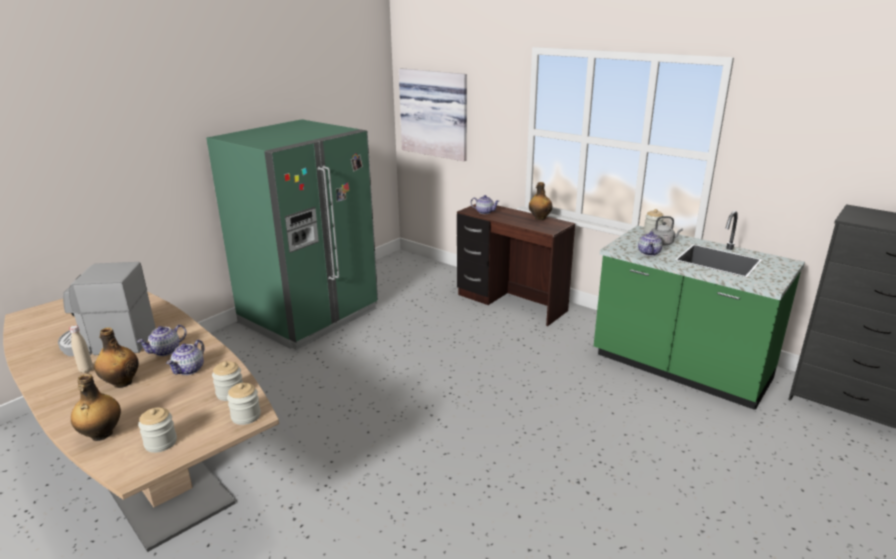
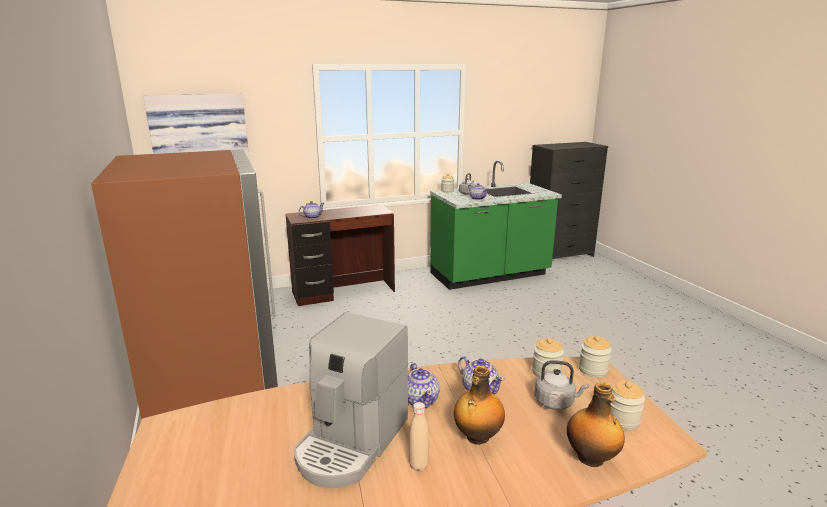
camera: 60 degrees left, 5 degrees down
(180, 406) = (556, 402): none -> grey kettle
(309, 316) = (214, 388): green fridge -> brown fridge
(539, 218) = (356, 208): bottle -> none

